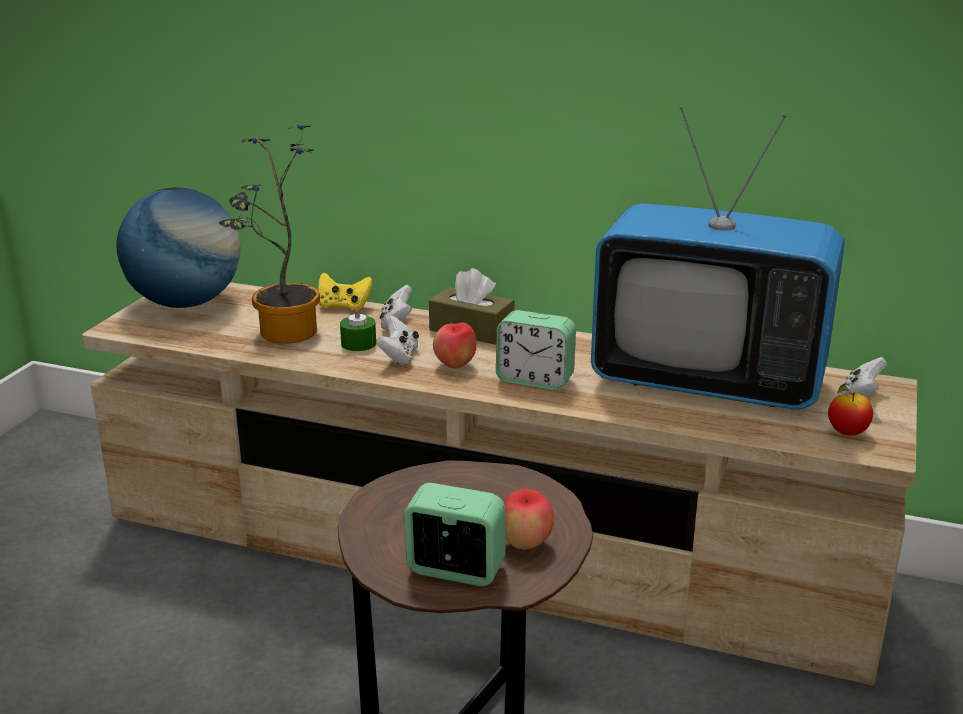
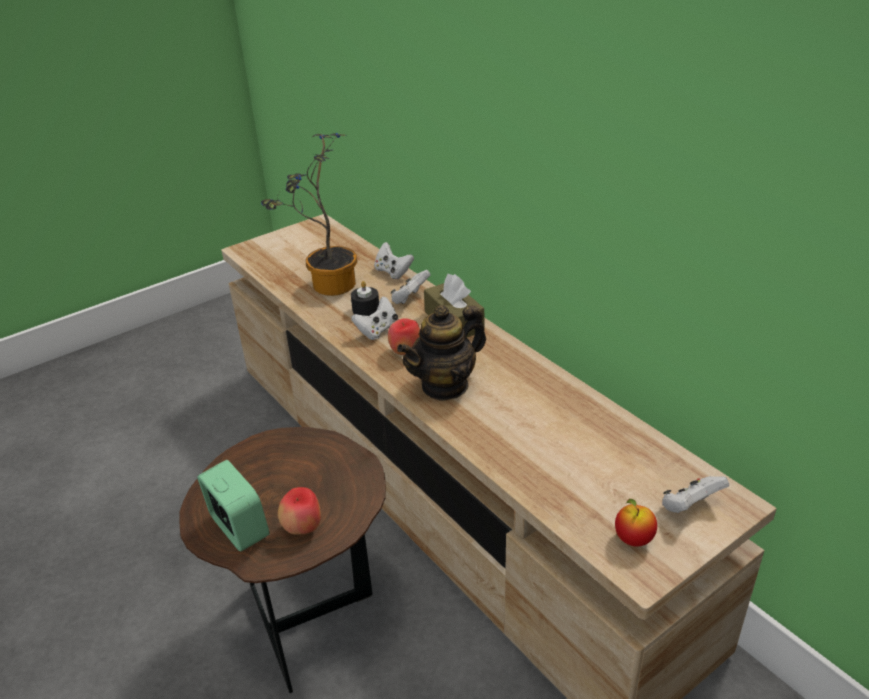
camera: 35 degrees right, 10 degrees up
(186, 303) = (302, 240): globe -> none
(344, 307) = (393, 272): yellow game controller -> white game controller
(358, 343) = (366, 309): green candle -> black candle
(535, 380) = (445, 385): alarm clock -> teapot
(708, 381) = (576, 437): television -> none

